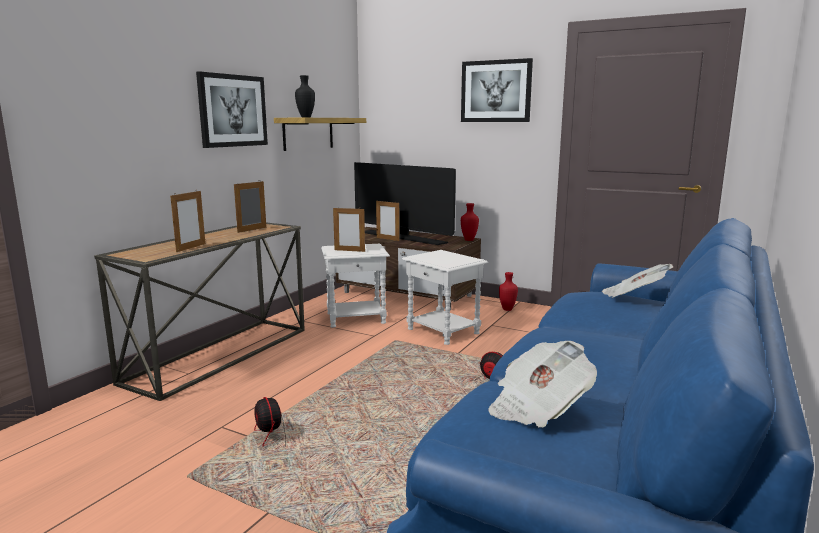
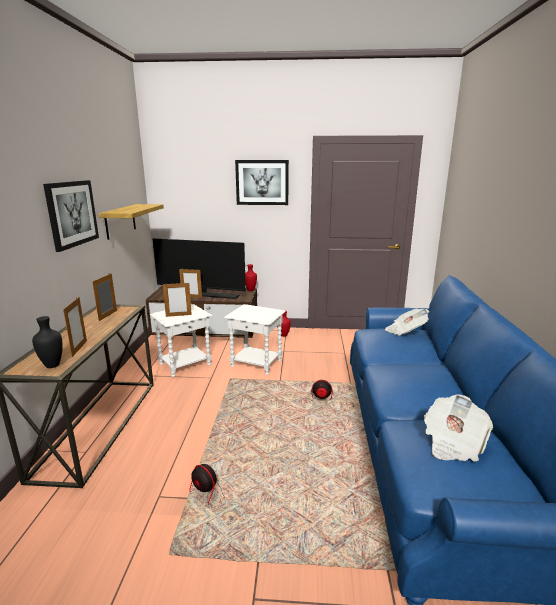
camera: 25 degrees left, 5 degrees up
(305, 117) = (121, 209): black vase -> black vase (51, 365)

